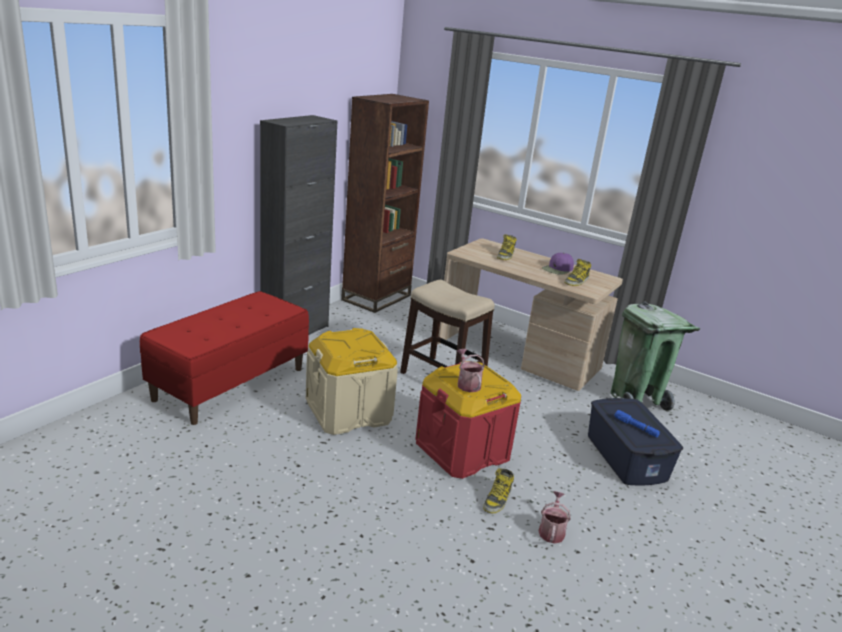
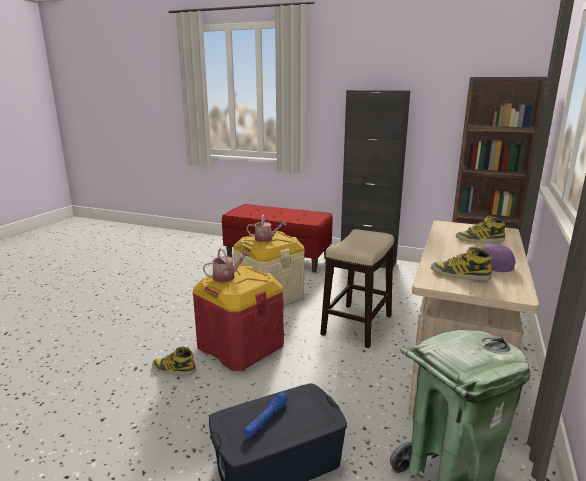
camera: 80 degrees right, 5 degrees down
(551, 531) = (132, 402): watering can -> watering can (266, 239)

